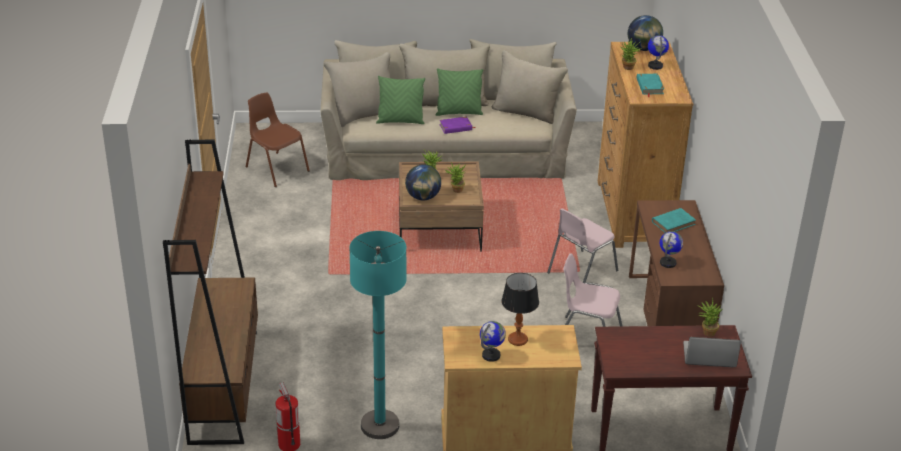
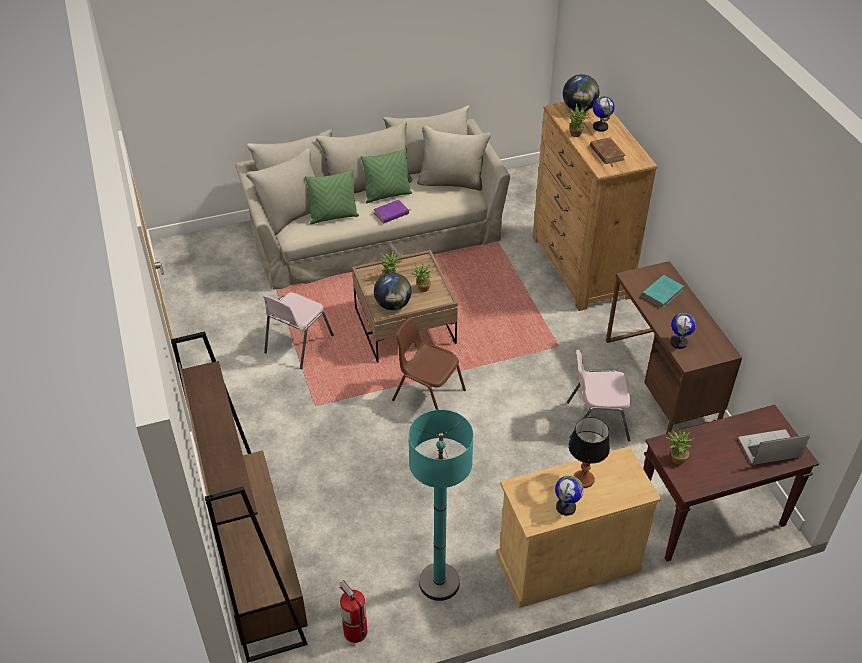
camera: 15 degrees left, 10 degrees up
(276, 169) = (213, 288): brown chair -> brown chair (427, 395)
(581, 272) = (559, 346): pink chair -> pink chair (297, 344)
(649, 86) = (606, 153): turquoise book -> brown book
(706, 332) = (753, 419): potted plant -> potted plant (675, 459)

